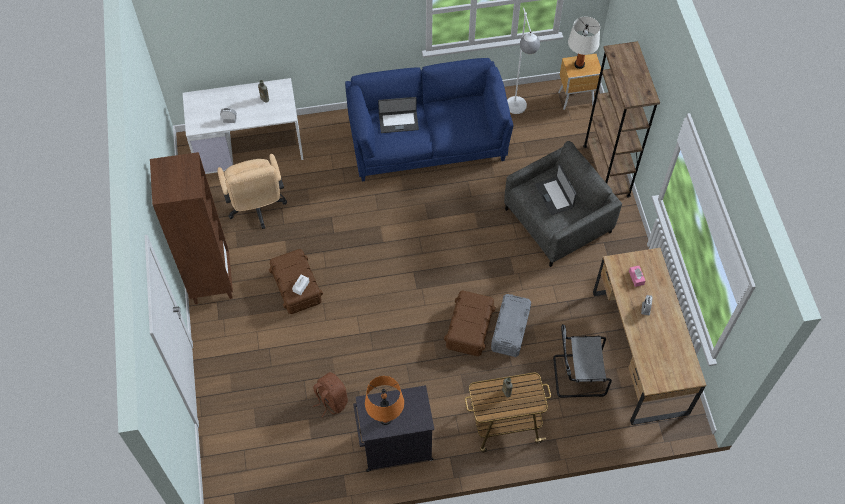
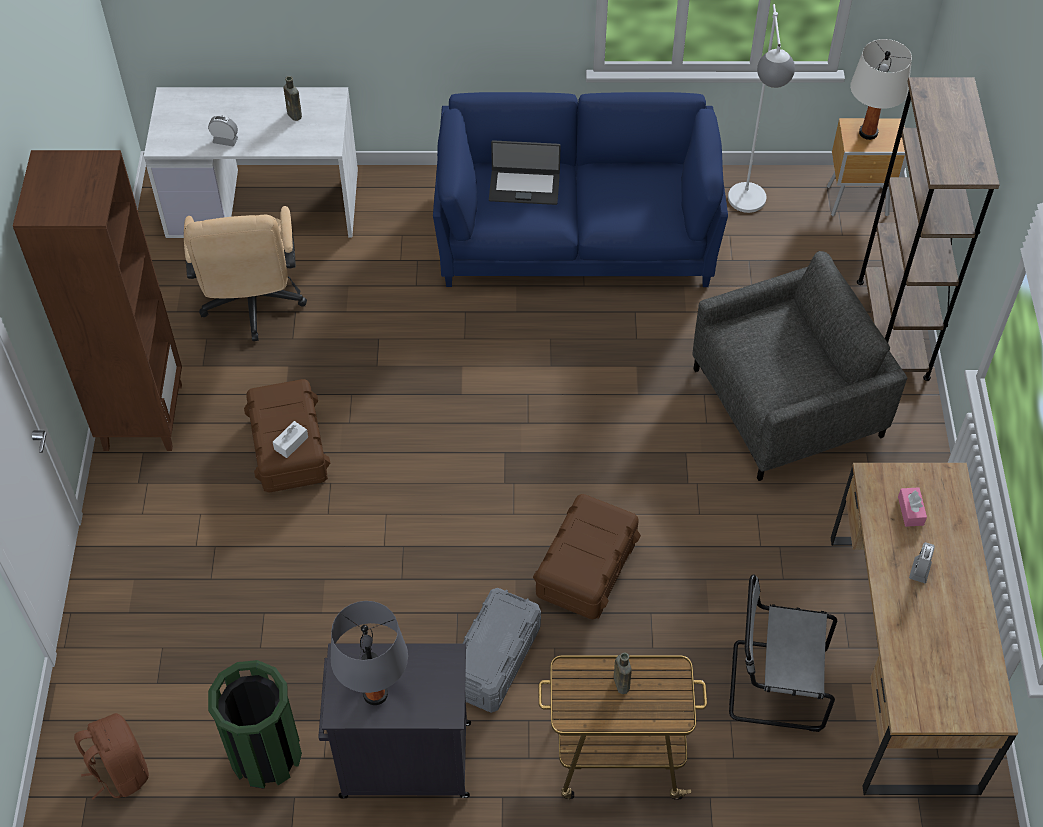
camera: 10 degrees right, 5 degrees down
(323, 455) = (265, 754): none -> green trash can
(331, 401) = (304, 658): brown backpack -> brown backpack (120, 771)
(385, 418) = (375, 694): orange table lamp -> grey table lamp
(510, 330) = (662, 582): grey storage box -> grey storage box (494, 660)
(554, 196) = (783, 348): laptop -> none

